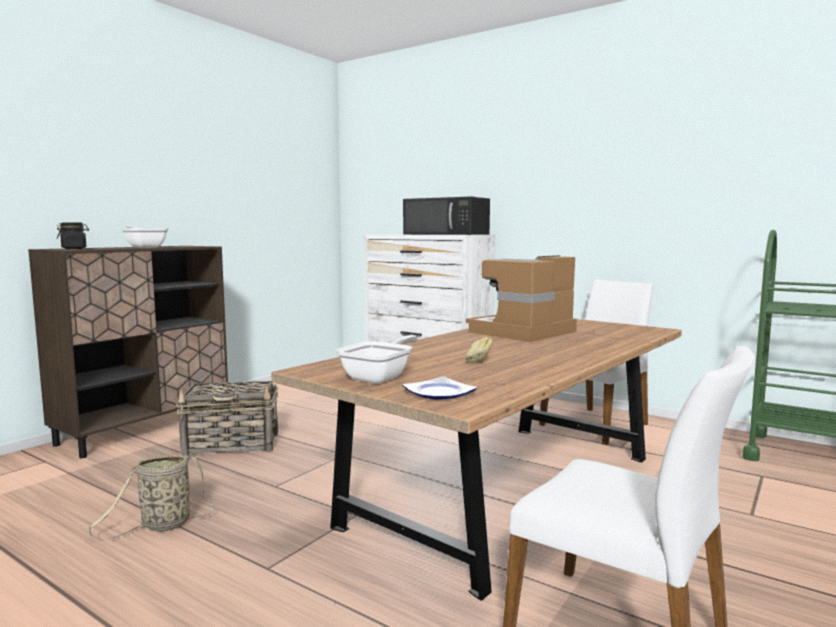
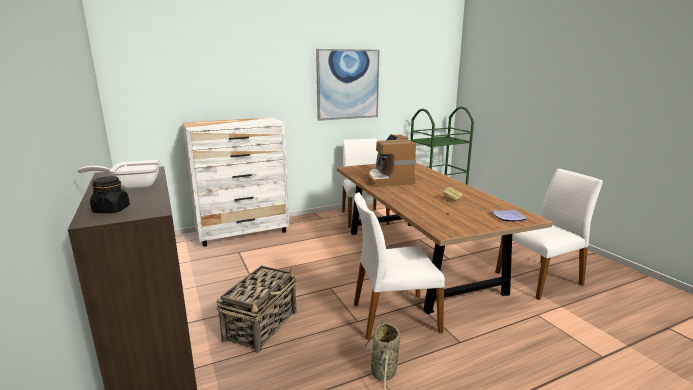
camera: 60 degrees left, 10 degrees up
(303, 506) = (394, 316): none -> white chair
(380, 377) = (473, 221): frying pan -> none
(447, 234) = (251, 121): black microwave -> none
(623, 186) = (348, 84): none -> picture

